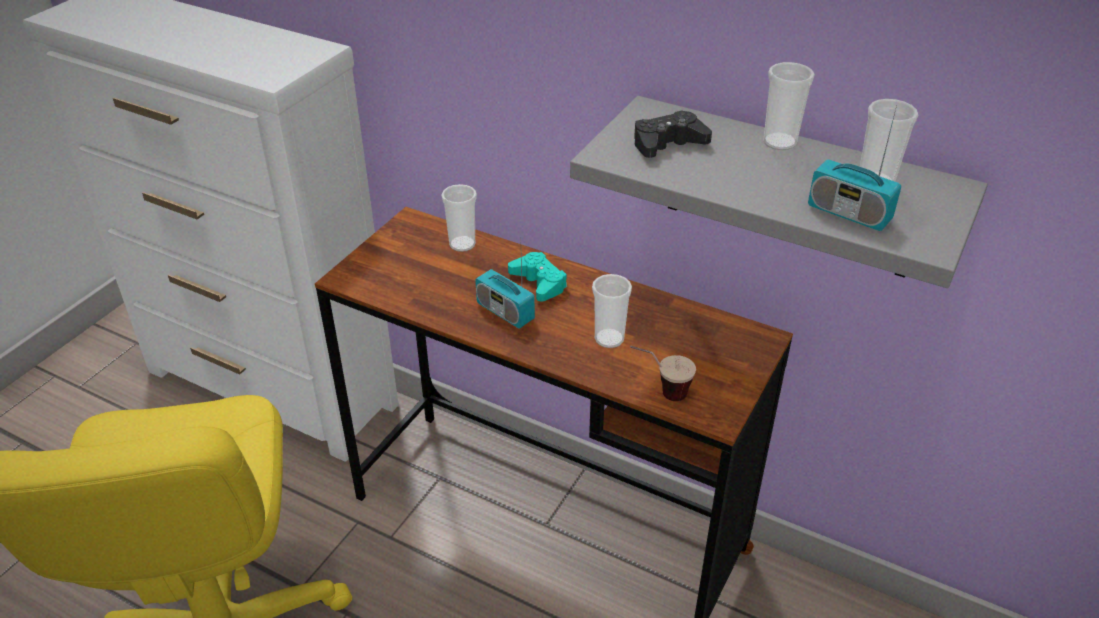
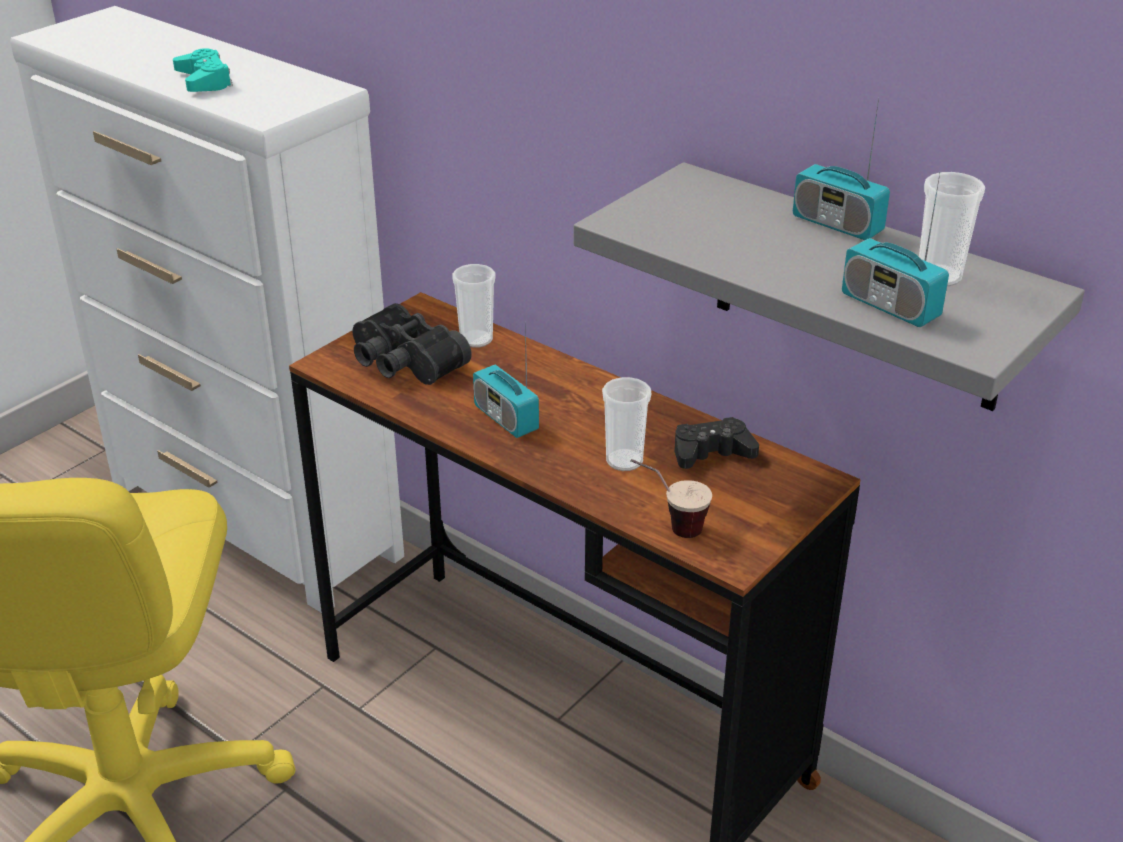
camera: 10 degrees right, 5 degrees down
(408, 272) = (403, 363): none -> black binoculars
(539, 282) = (557, 390): turquoise game controller -> turquoise game controller (204, 81)
(668, 143) = (698, 215): black game controller -> black game controller (711, 452)
(779, 142) = (837, 224): cup -> radio

